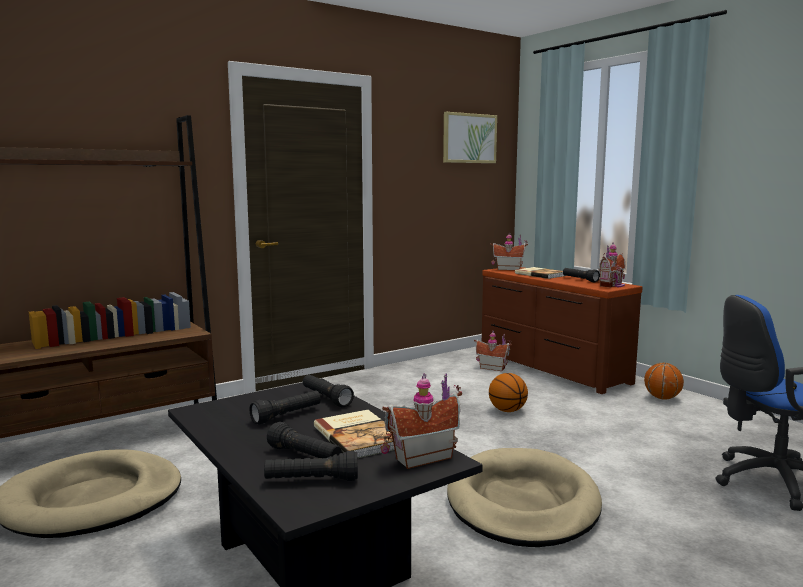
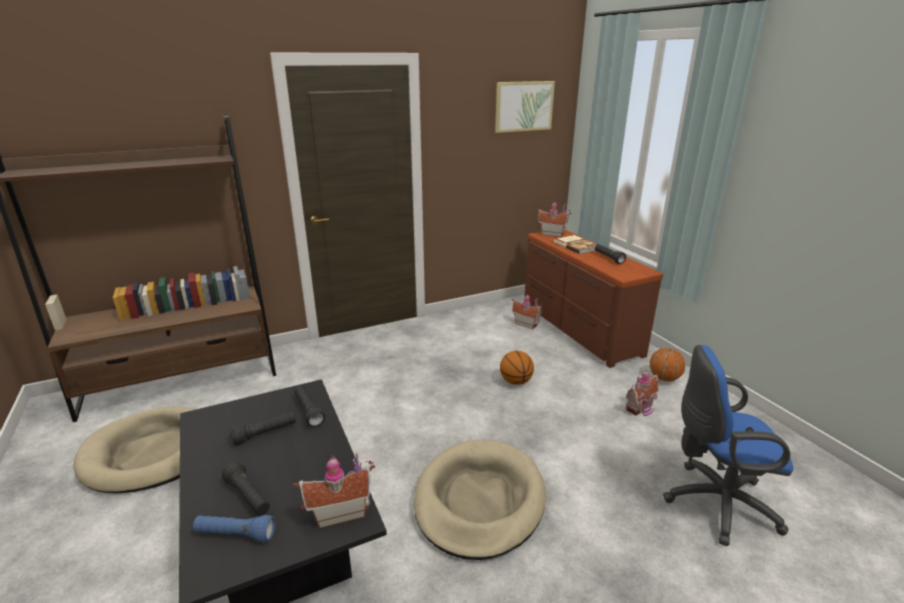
camera: 10 degrees right, 15 degrees up
(311, 481) = (235, 534): black flashlight -> blue flashlight
(360, 436) = (307, 473): book -> none
(613, 285) = (634, 271): toy house -> toy house (641, 409)

